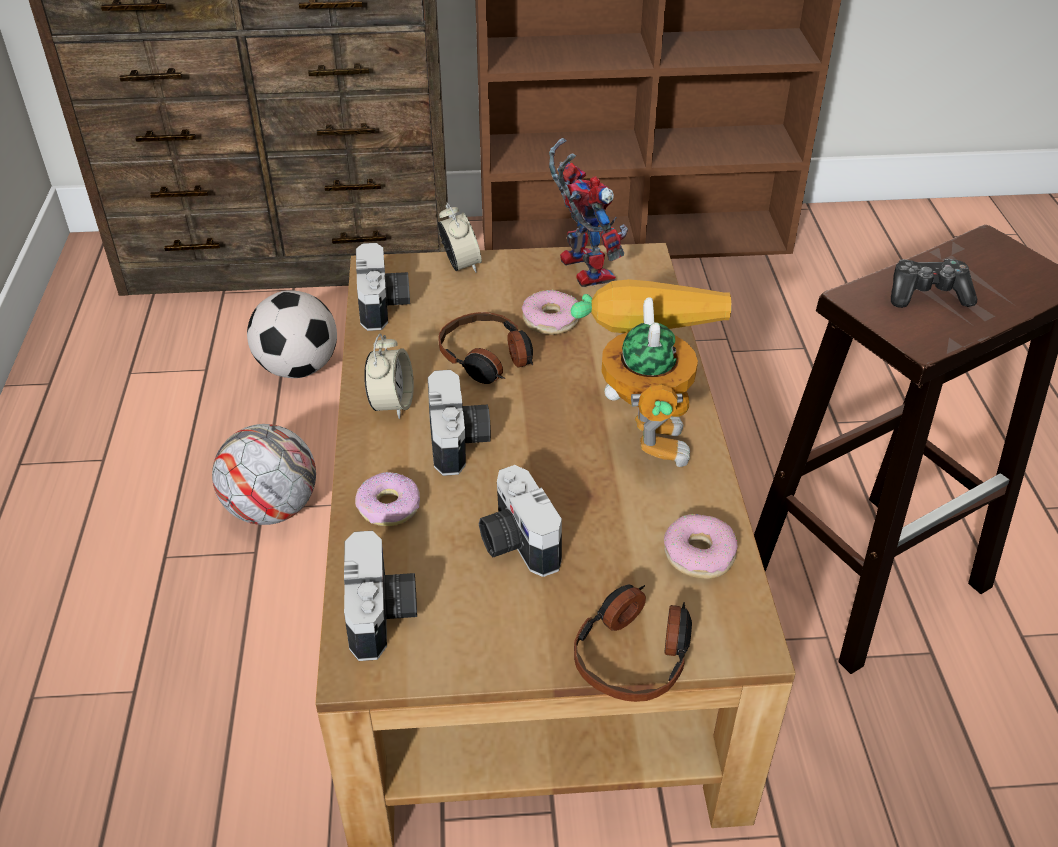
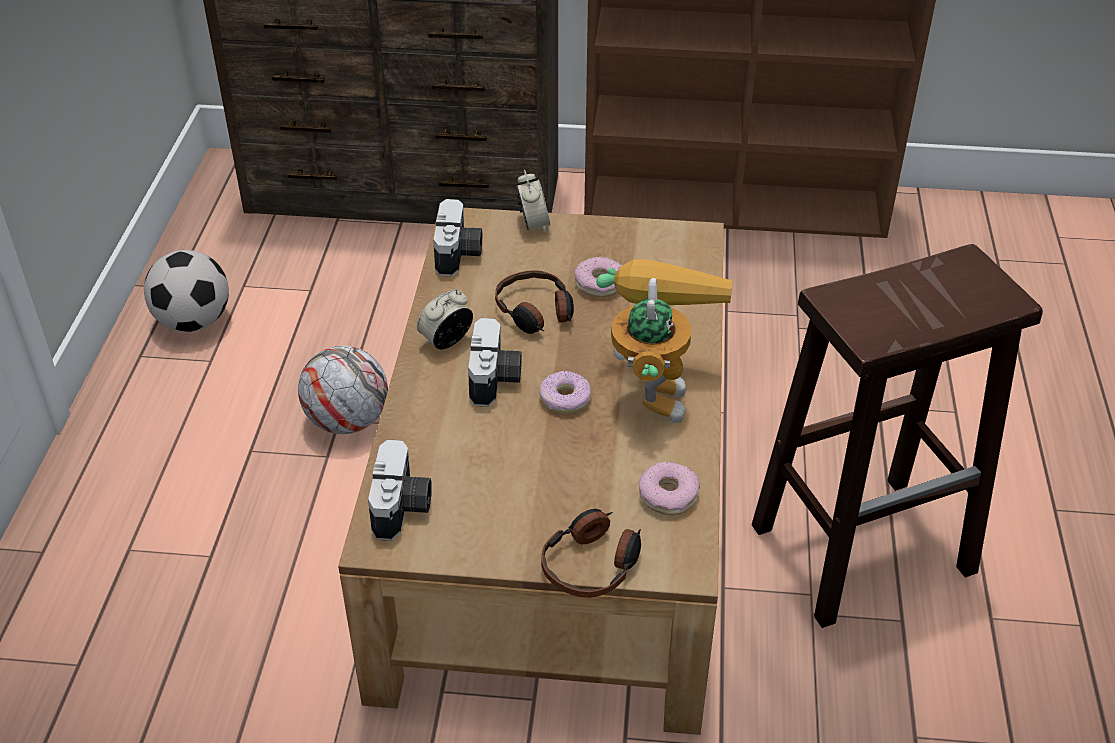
camera: 10 degrees right, 0 degrees up
(298, 368) = (392, 298): football -> football (194, 322)
(388, 507) = (425, 426): donut -> donut (565, 399)
(392, 404) = (446, 341): alarm clock -> alarm clock turned 150 degrees counterclockwise
(515, 542) = (520, 467): camera -> none
(579, 267) = (638, 238): toy robot -> none
(927, 294) = (892, 301): game controller -> none

